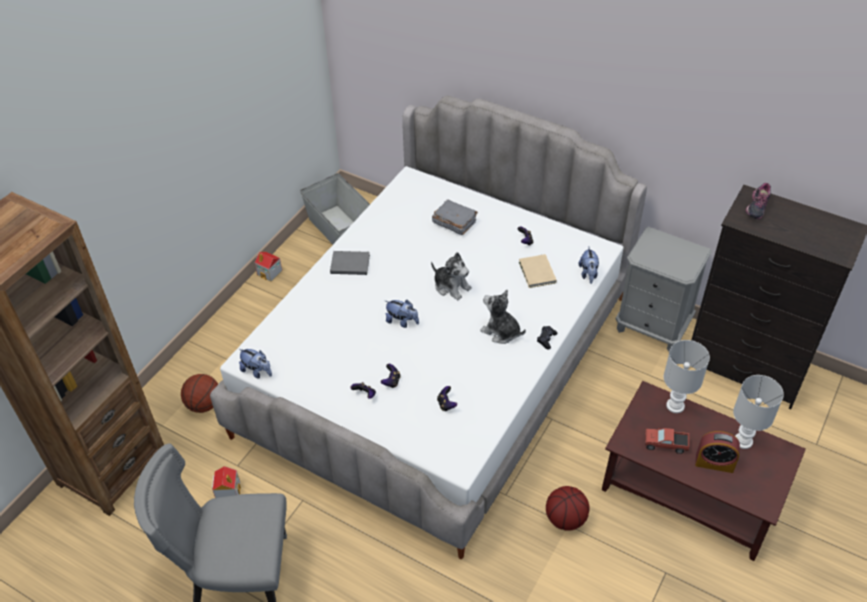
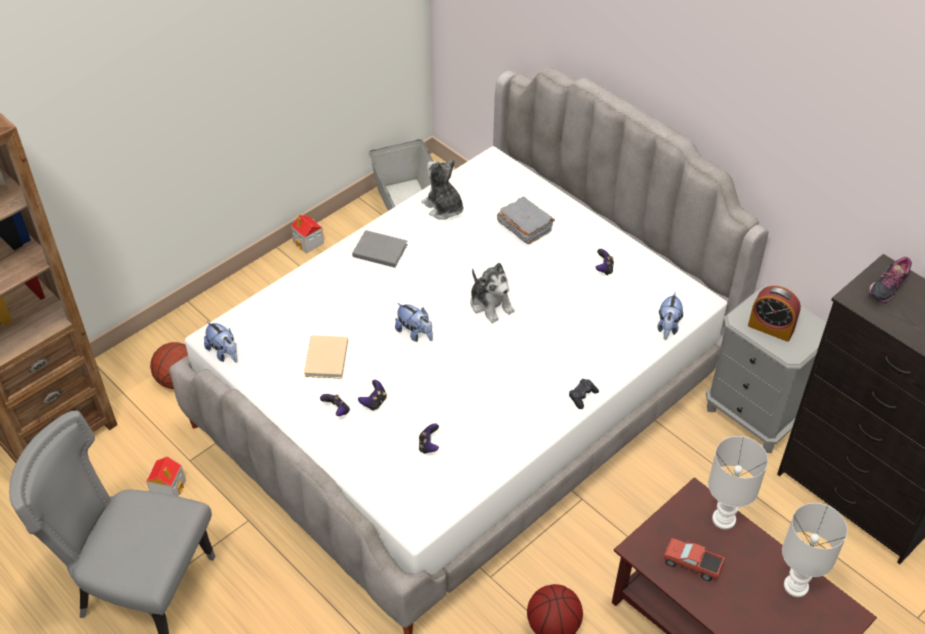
camera: 15 degrees right, 0 degrees up
(501, 332) = (530, 373): plush toy -> plush toy (443, 208)
(537, 273) = (603, 311): beige book -> beige book (325, 359)
(714, 463) = (747, 604): alarm clock -> alarm clock (771, 328)

